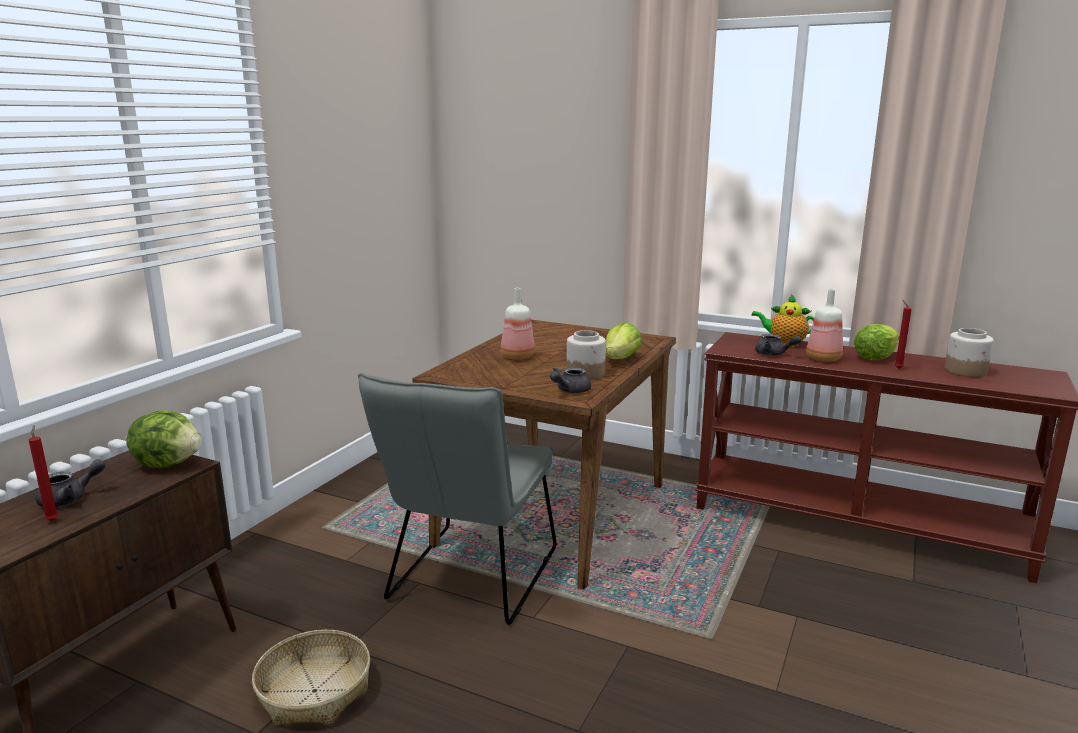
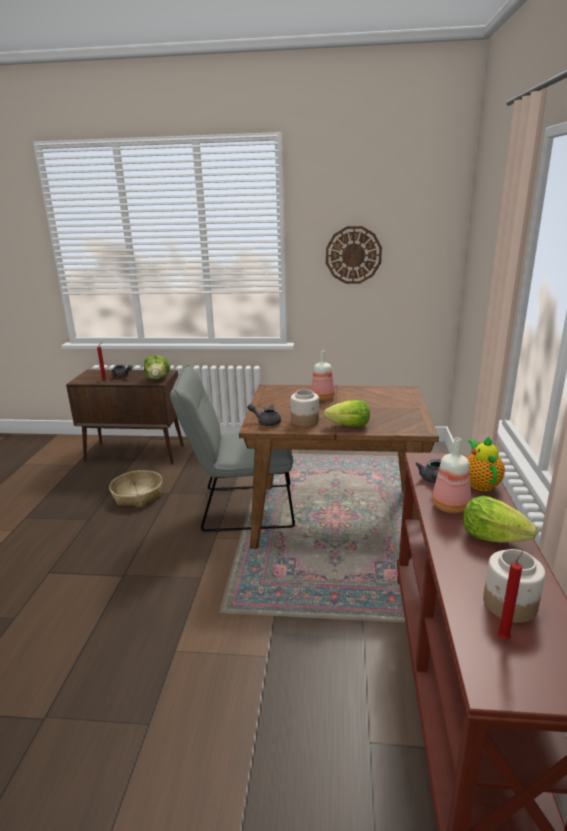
camera: 70 degrees right, 5 degrees up
(344, 172) = (353, 255): none -> wall clock
(897, 368) = (464, 552): red candle -> red candle (504, 637)

